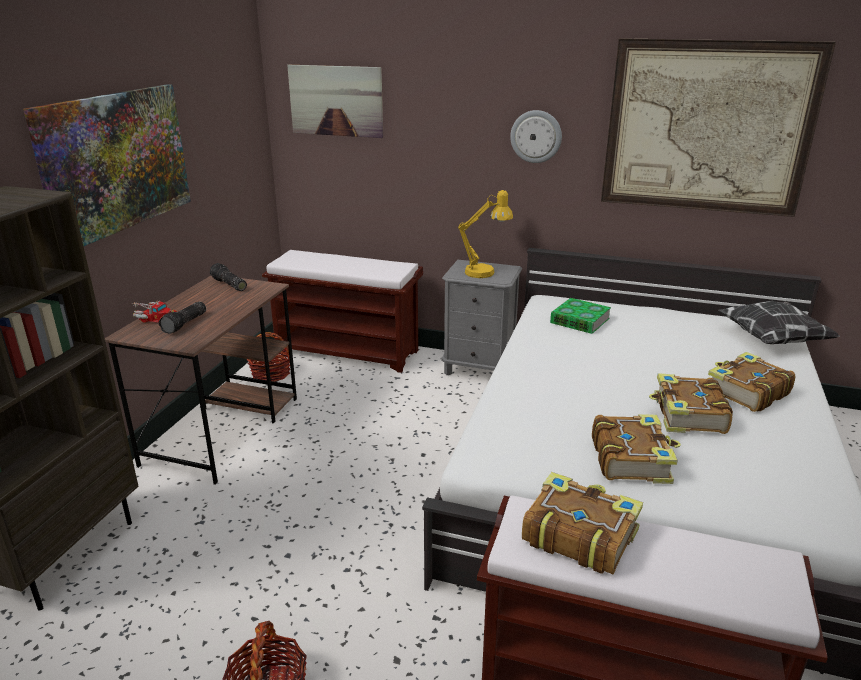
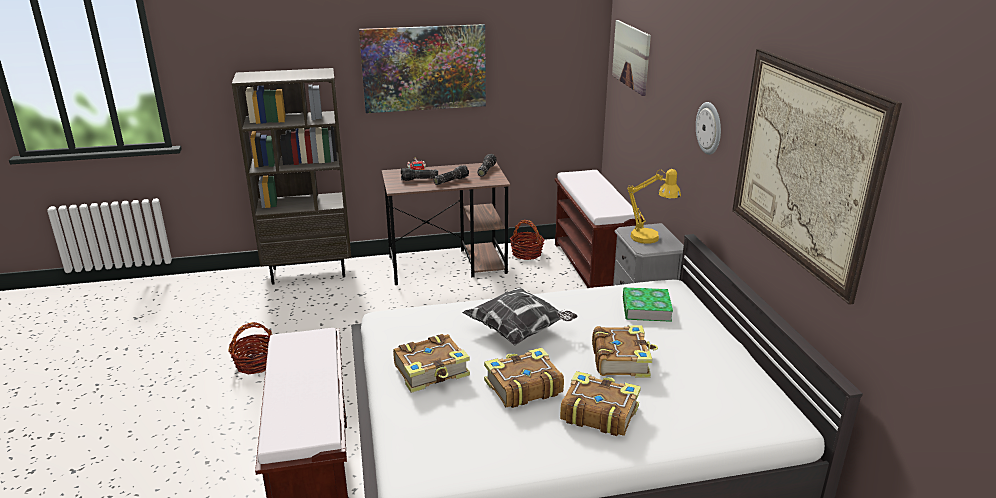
camera: 60 degrees right, 0 degrees up
(223, 308) = (451, 180): none -> flashlight
(578, 534) = (307, 356): book -> book (621, 360)
(772, 339) = (746, 418): pillow -> pillow (519, 331)

